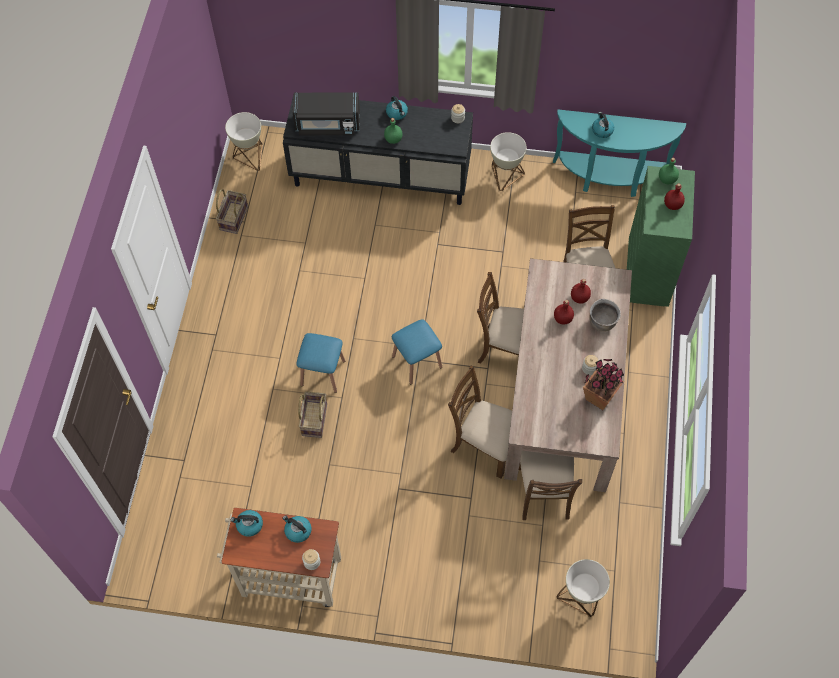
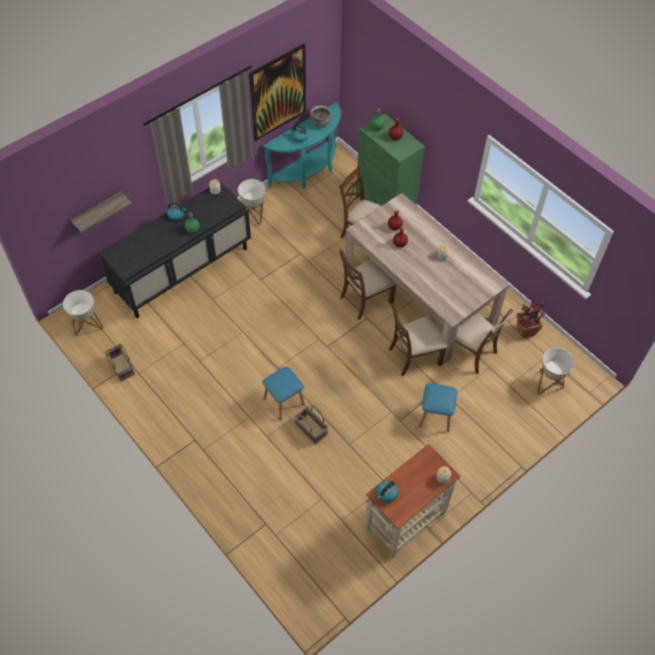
camera: 50 degrees left, 5 degrees down
(297, 531) = (415, 470): kettle -> none
(314, 52) = (98, 212): none -> shelf
(327, 124) = (142, 253): black microwave -> none
(417, 361) = (327, 348): blue stool -> blue stool (435, 416)
(597, 62) = (278, 92): none -> picture
(599, 397) = (464, 265): potted plant -> potted plant (525, 330)
(602, 323) = (420, 229): brown cooking pot -> brown cooking pot (320, 123)

